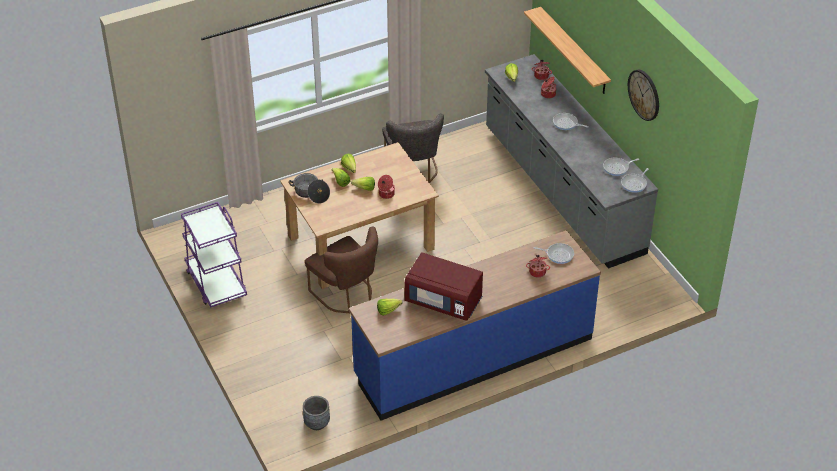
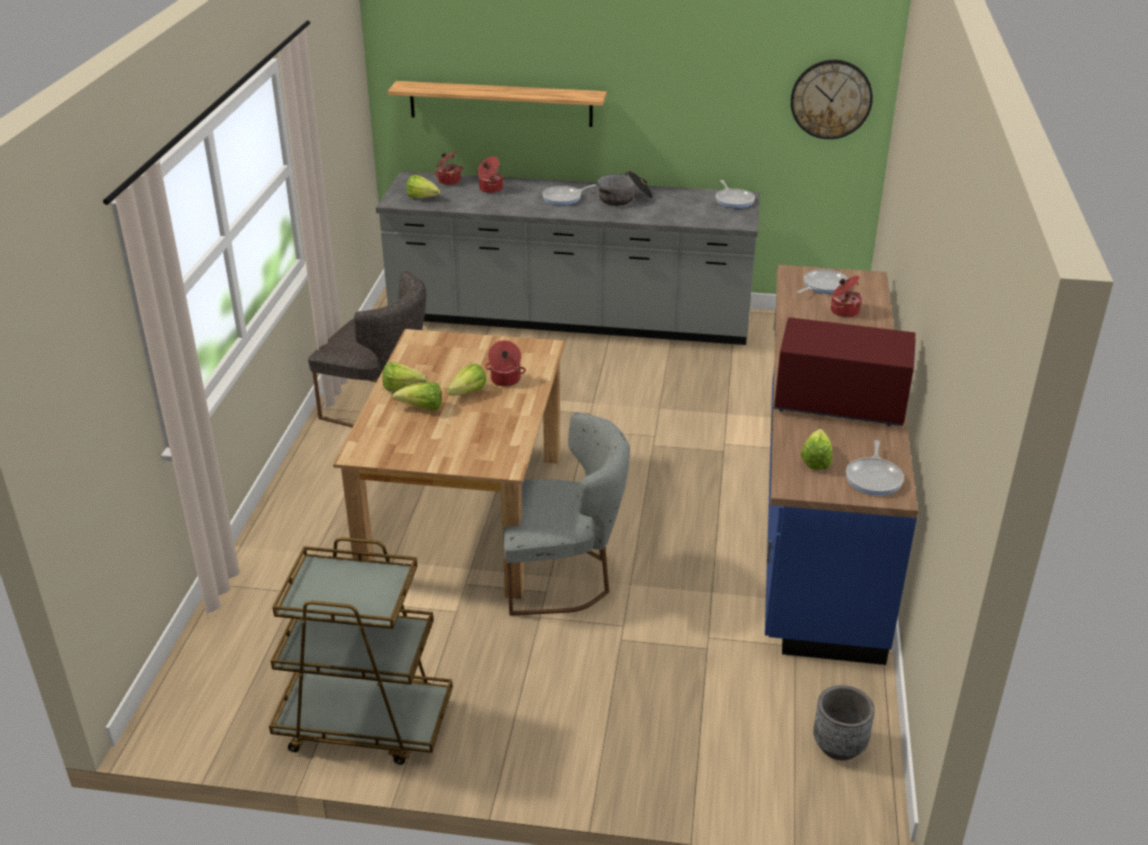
camera: 55 degrees left, 10 degrees down
(216, 283) = (364, 723): purple cart -> brown cart
(311, 193) = (410, 446): cooking pot -> cooking pot (625, 199)
(346, 294) = (562, 578): brown chair -> grey chair
(443, 301) = (839, 403): red microwave -> red microwave turned 135 degrees counterclockwise
(617, 168) = (691, 199): frying pan -> frying pan (874, 478)
(644, 94) = (696, 62): wall clock -> wall clock (831, 99)

